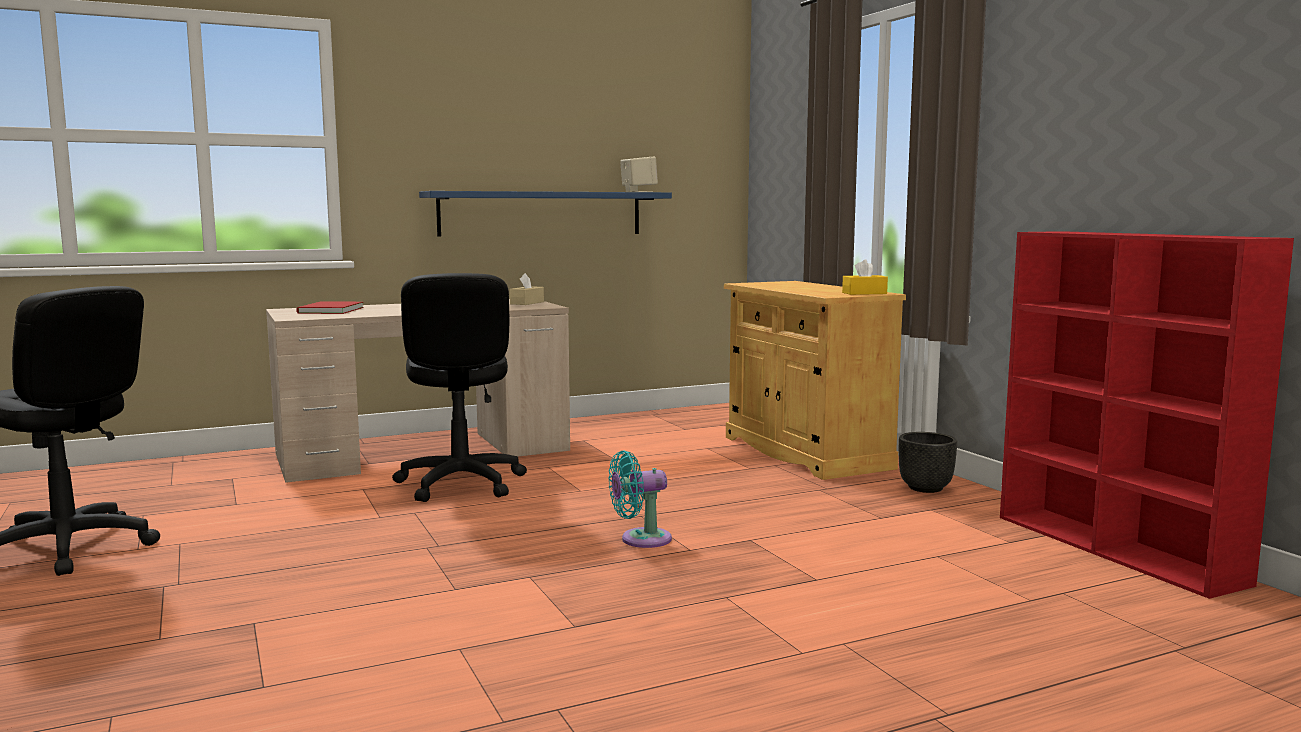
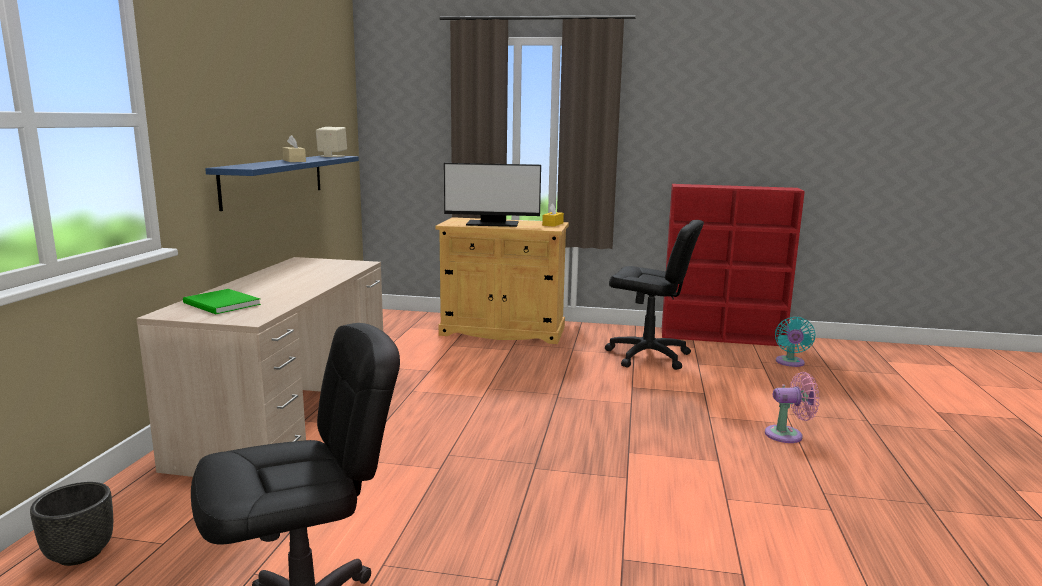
camera: 55 degrees left, 5 degrees up
(328, 310) = (221, 304): red book -> green book
(460, 484) = (403, 424): black office chair -> black office chair (648, 356)
(527, 303) = (327, 263): beige tissue box -> beige tissue box (294, 161)
(640, 539) = (599, 409): turquoise fan -> turquoise fan (790, 363)
(748, 656) = (787, 435): none -> pink fan
(793, 287) = (492, 224): none -> monitor
(926, 488) = (602, 333): black planter -> black planter (81, 553)

